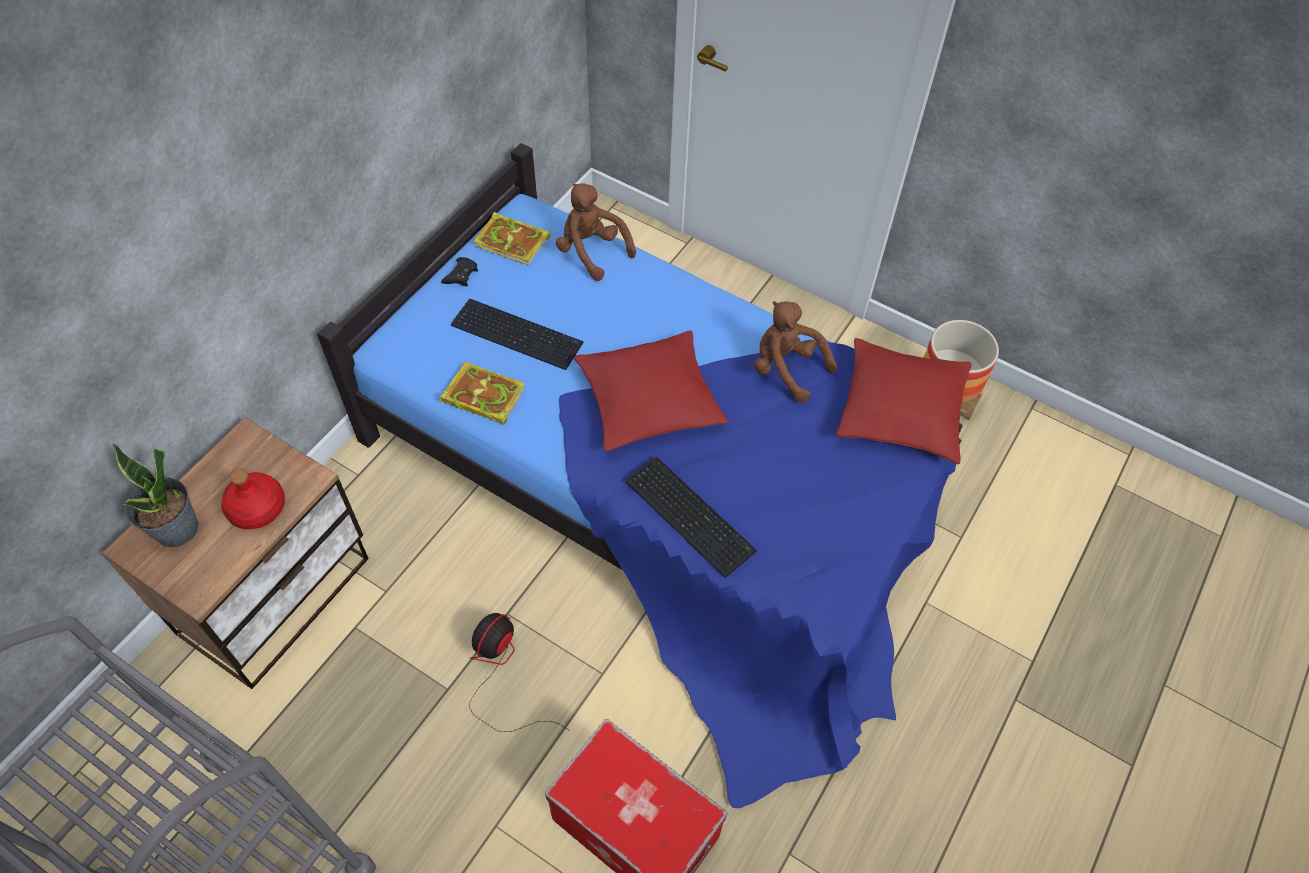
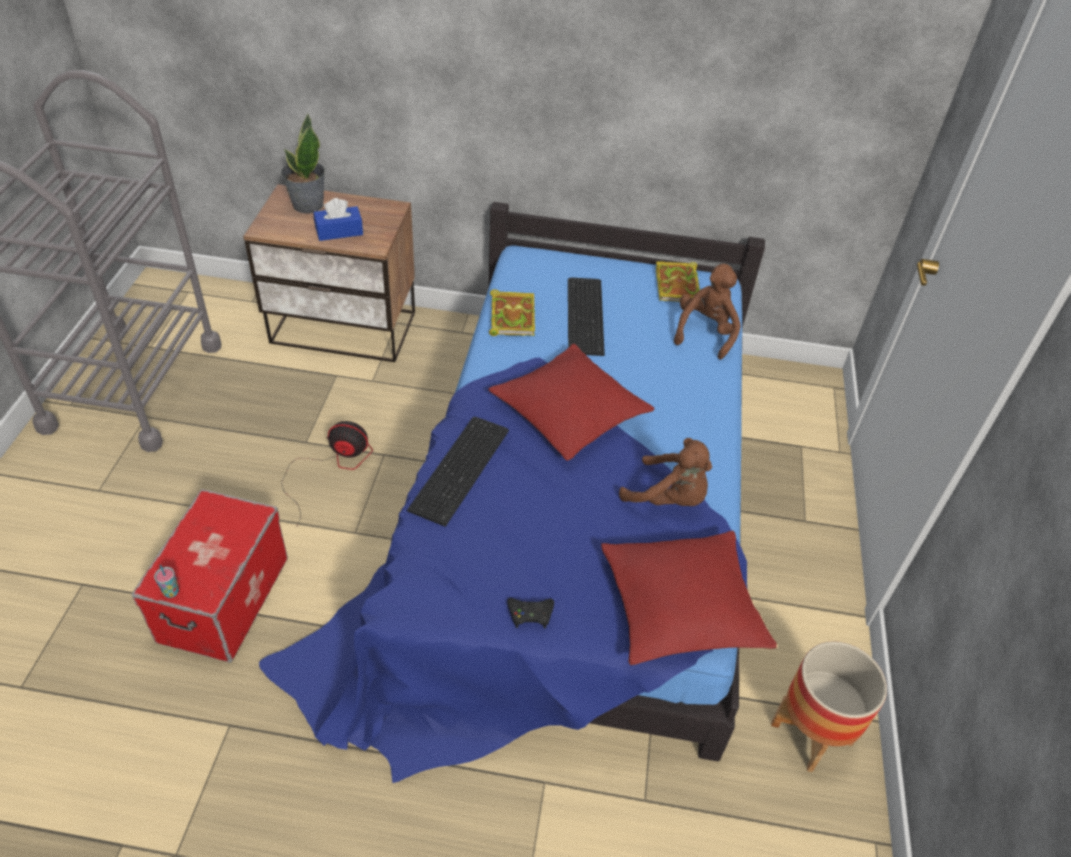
camera: 65 degrees right, 10 degrees down
(258, 509) = (339, 231): red bottle -> blue tissue box
(461, 275) = (621, 269): black game controller -> black game controller (530, 614)
(681, 851) = (171, 592): none -> cup
(786, 369) = (669, 498): brown plush toy -> brown plush toy turned 105 degrees clockwise

